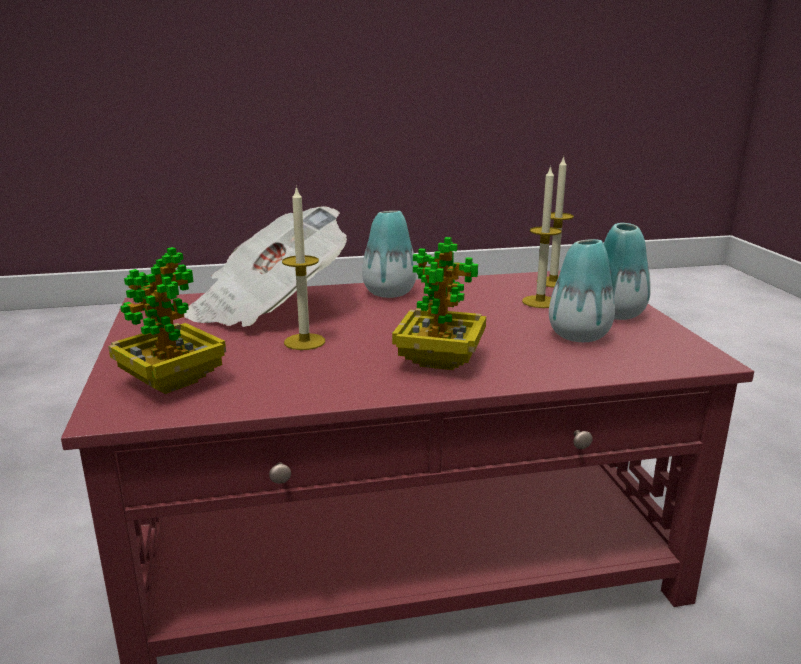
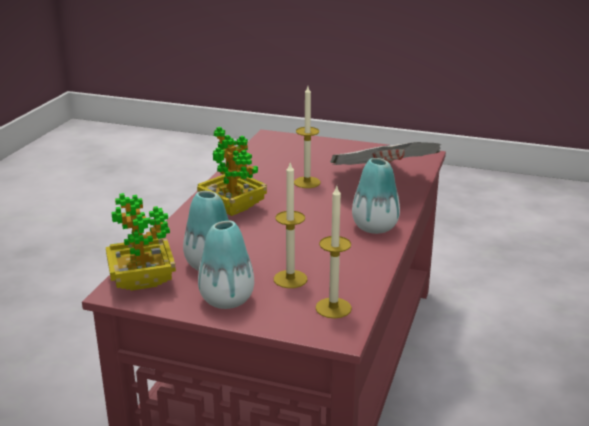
camera: 120 degrees right, 5 degrees up
(172, 382) = (289, 148): potted plant -> potted plant (142, 281)

